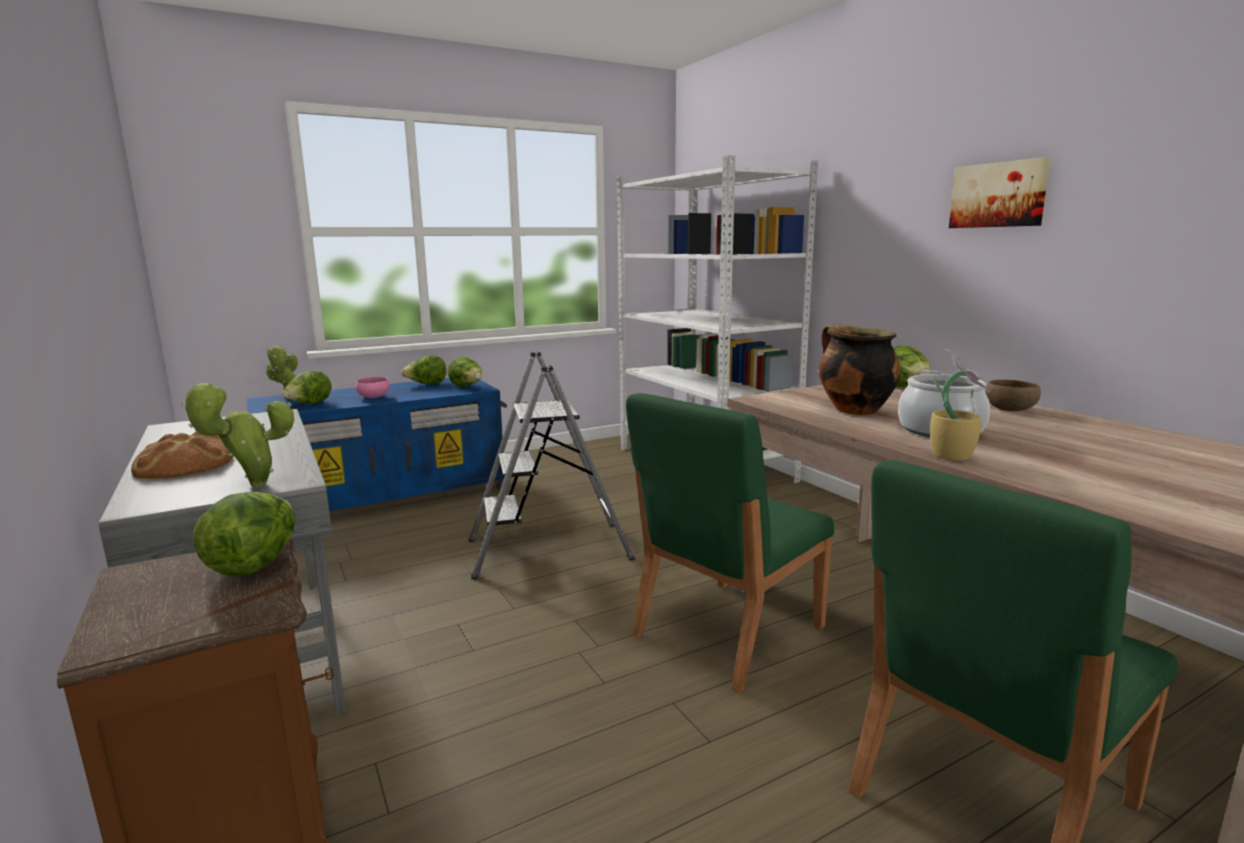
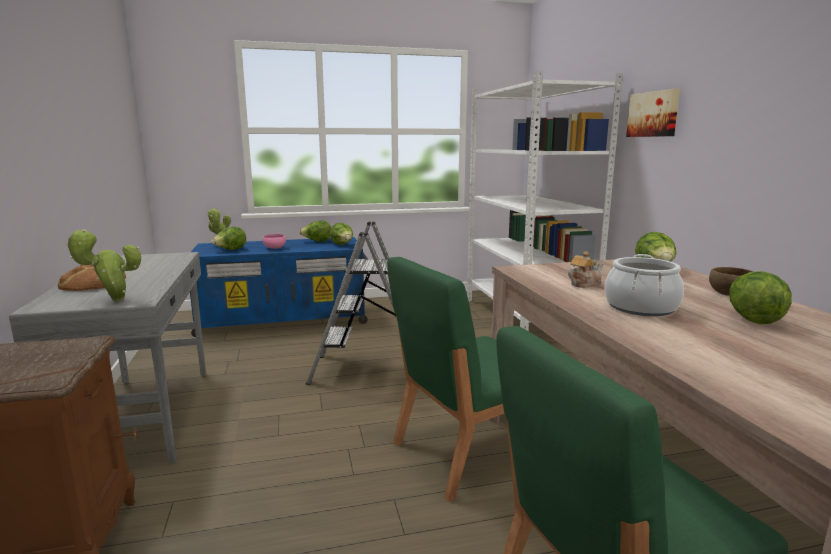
camera: 15 degrees right, 0 degrees up
(255, 563) = (75, 351): lettuce -> lettuce (752, 319)
(853, 410) = (584, 284): cooking pot -> teapot
(951, 455) = (624, 329): potted plant -> none
(998, 195) = (760, 101): picture -> picture (654, 114)

